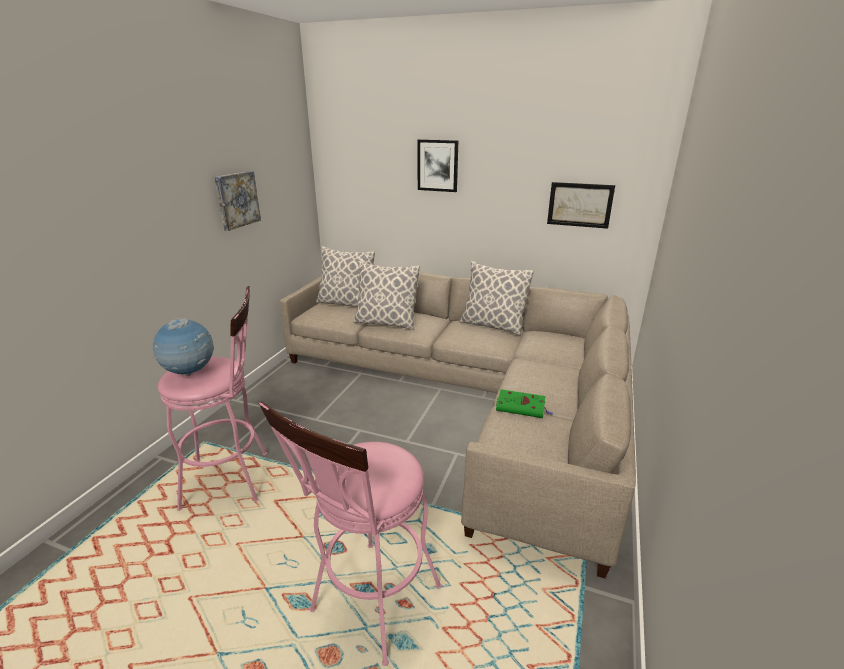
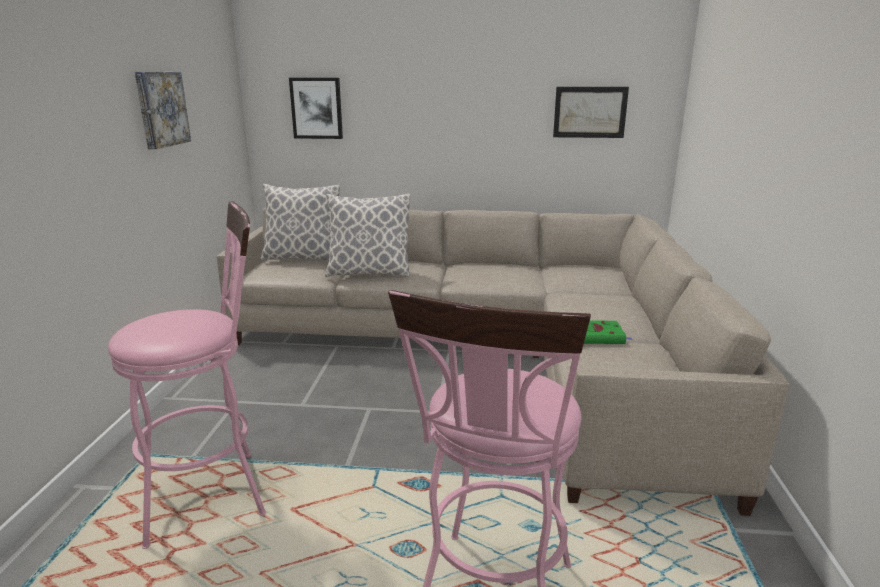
camera: 15 degrees left, 5 degrees down
(190, 373) = (159, 329): globe -> none
(437, 165) = (414, 72): picture -> picture (316, 108)
(492, 325) = (503, 264): pillow -> none

